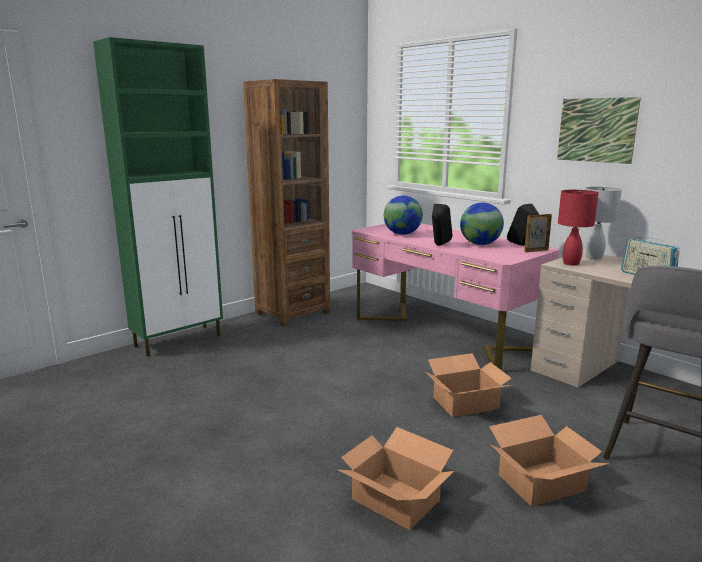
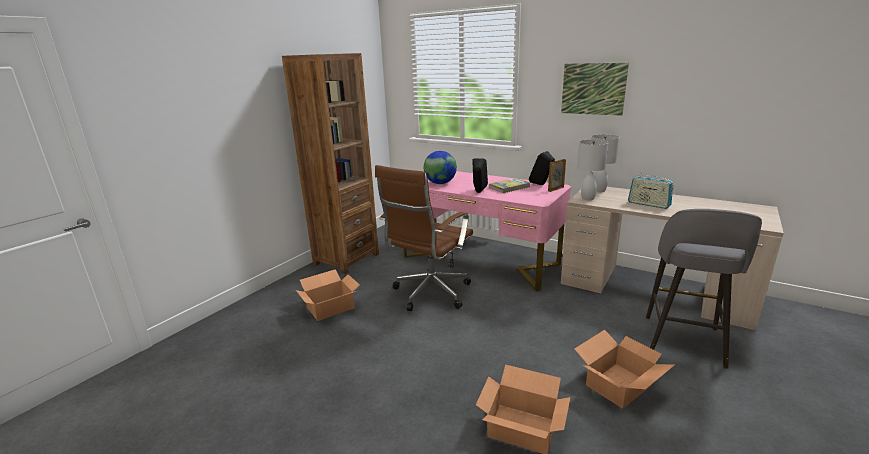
camera: 15 degrees left, 5 degrees up
(179, 340) = (255, 304): green cabinet -> none
(364, 358) = (429, 294): none -> brown office chair
(465, 403) = (528, 323): cardboard box -> cardboard box (330, 307)
(480, 244) = (509, 187): globe -> book
(570, 263) = (587, 198): red table lamp -> white table lamp

